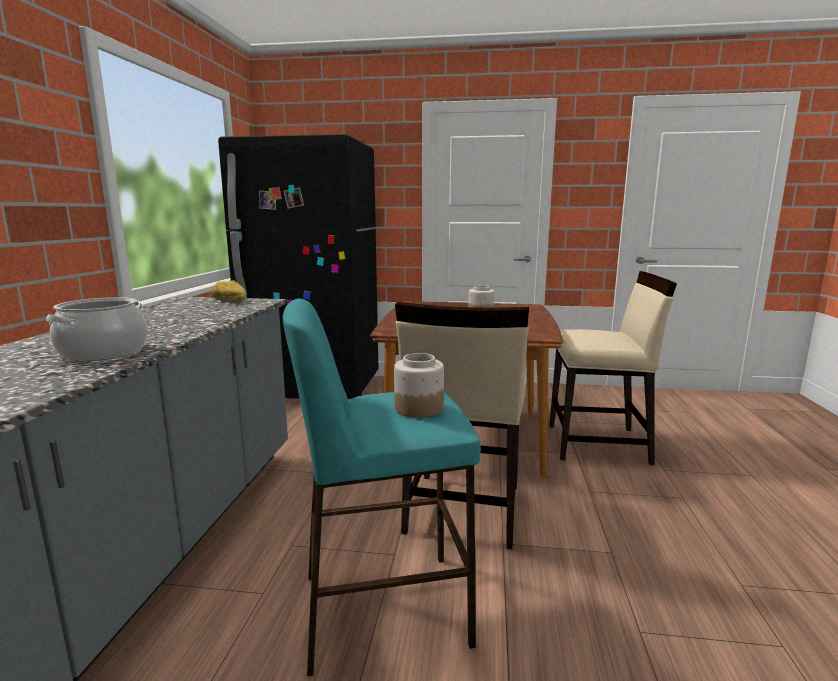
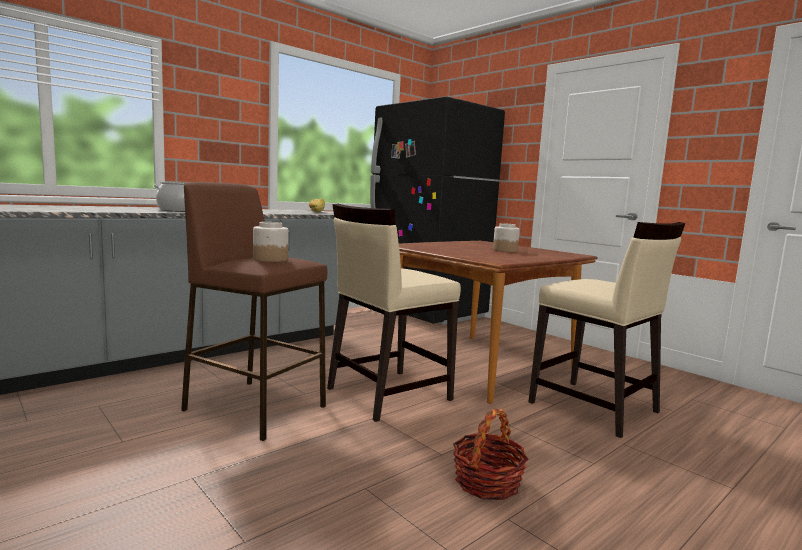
camera: 40 degrees right, 5 degrees down
(383, 609) = (254, 408): turquoise stool -> brown stool
(678, 560) = (487, 483): none -> basket

